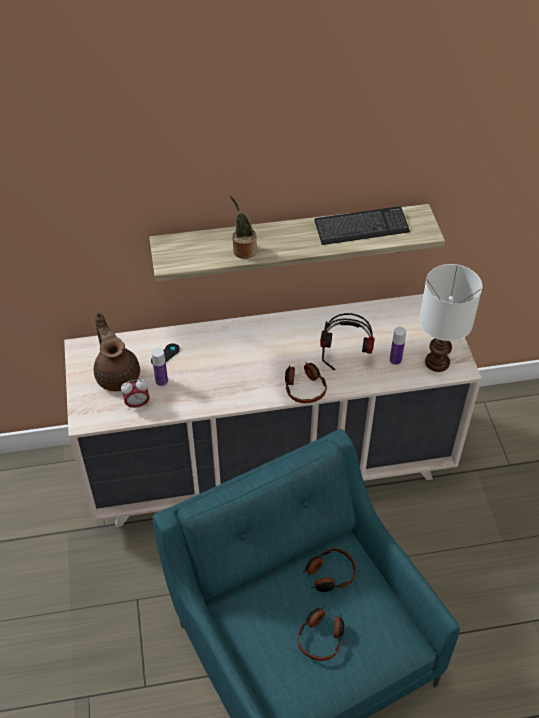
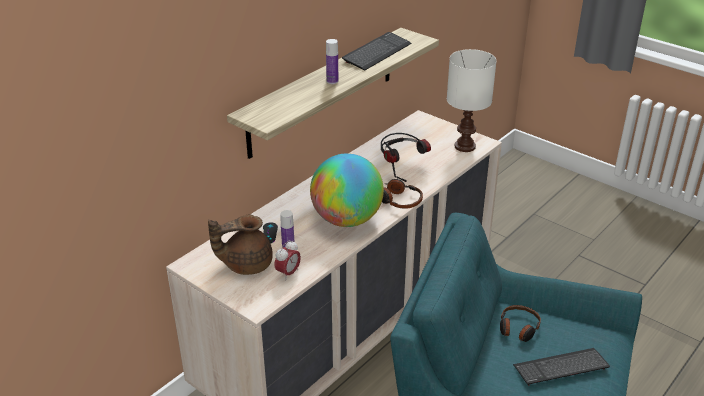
camera: 40 degrees left, 15 degrees down
(117, 374) = (246, 264): brown teapot -> brown teapot turned 45 degrees counterclockwise
(238, 380) = (346, 219): none -> globe
(243, 250) = (313, 94): potted plant -> none
(321, 637) = (560, 368): headphones -> keyboard
(395, 360) = (438, 157): bottle -> bottle (332, 81)

